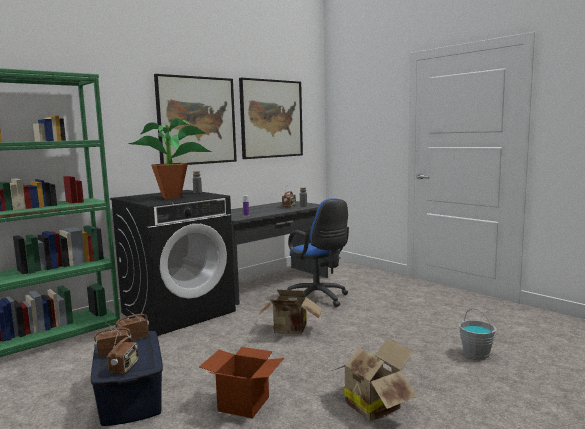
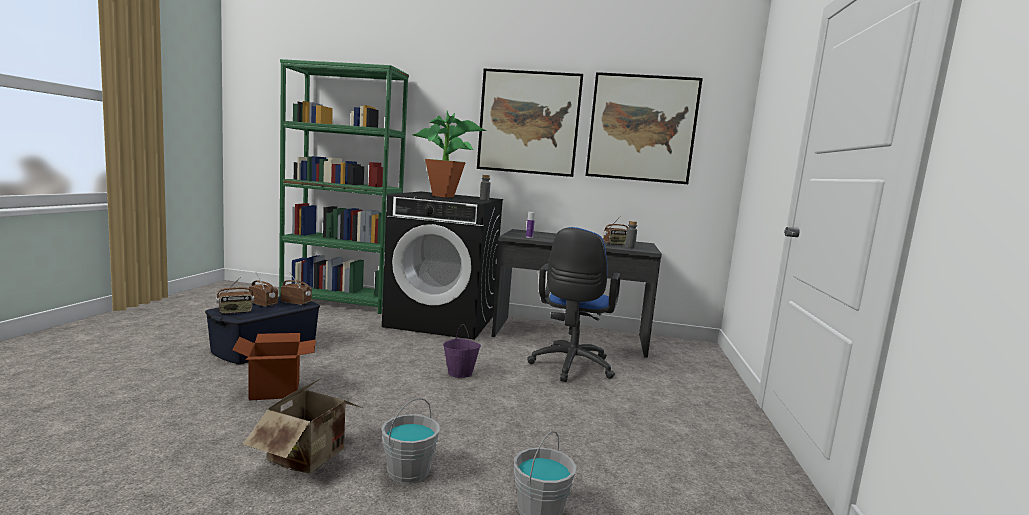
camera: 50 degrees right, 0 degrees up
(291, 330) = (460, 373): cardboard box -> purple bucket
(415, 377) = (408, 471): none -> grey bucket

